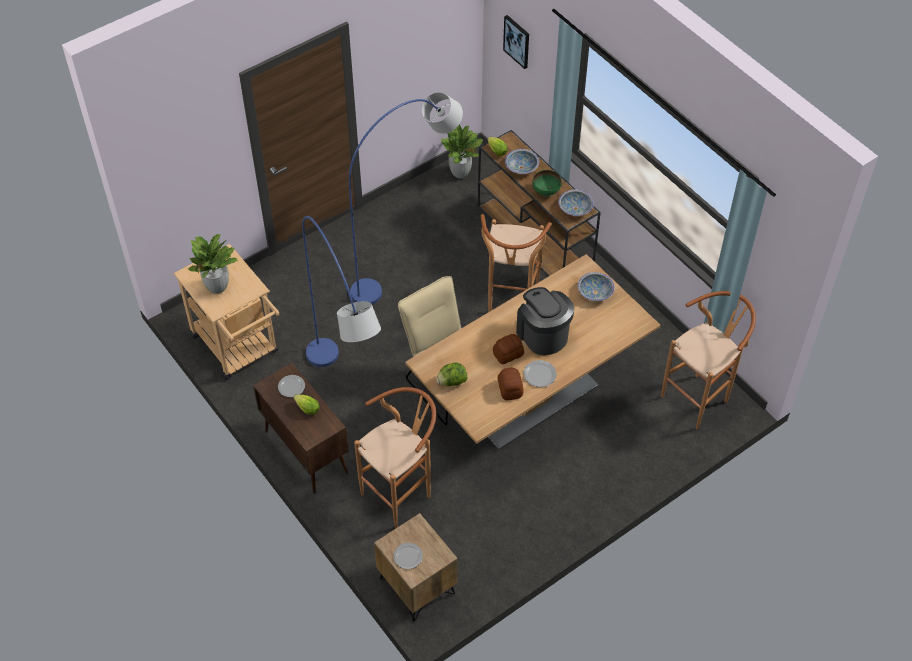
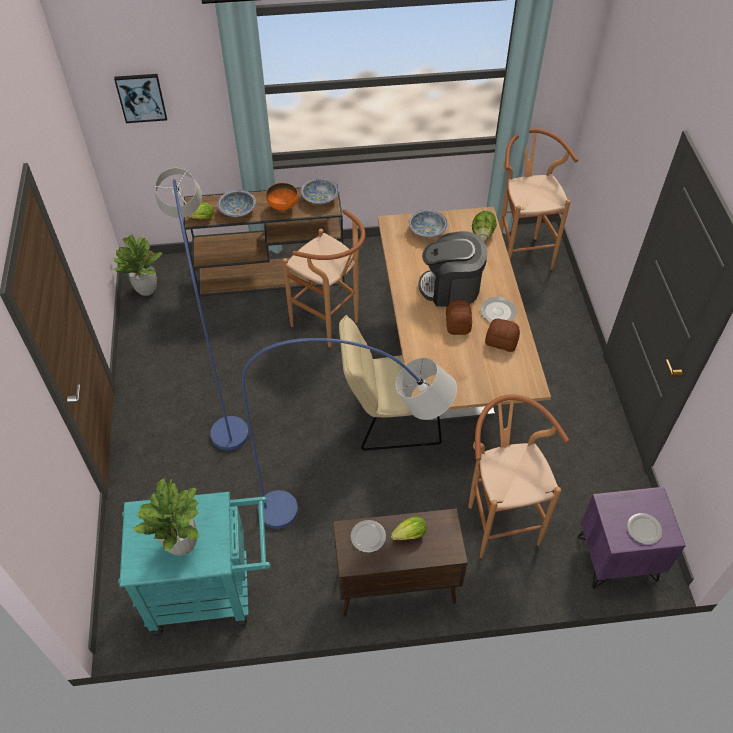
camera: 60 degrees left, 0 degrees up
(239, 348) = (211, 591): beige cart -> turquoise cart
(416, 586) = (617, 559): brown nightstand -> purple nightstand
(452, 382) = (464, 383): lettuce -> lettuce (482, 234)
(546, 192) = (283, 208): green bowl -> orange bowl

